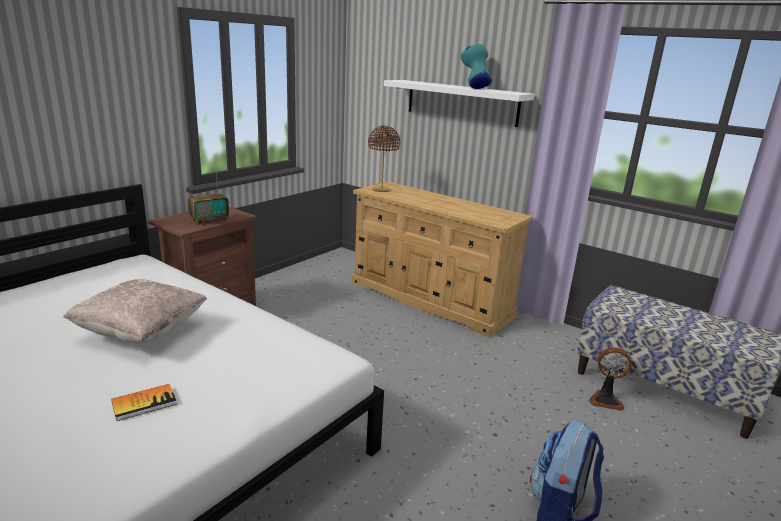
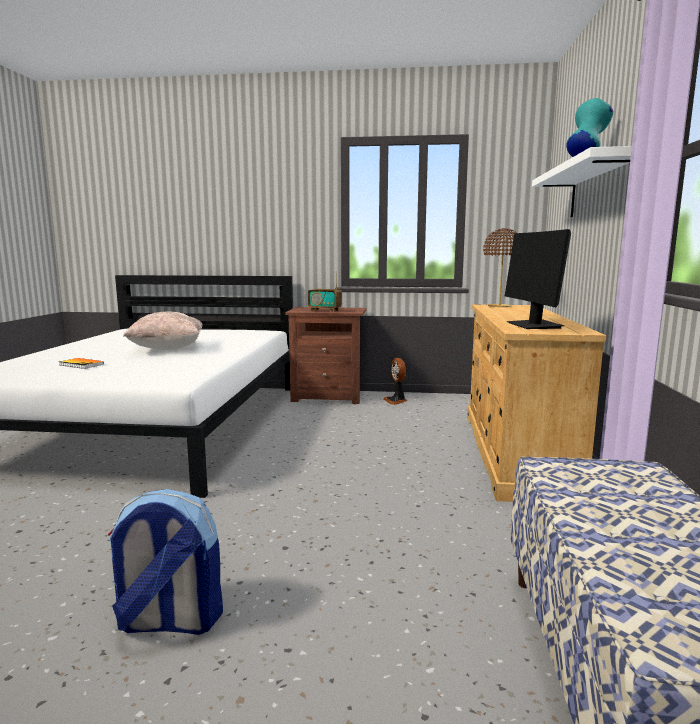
camera: 60 degrees right, 10 degrees down
(483, 214) = (534, 325): none -> monitor
(605, 400) = (478, 621): fan -> fan (396, 401)

